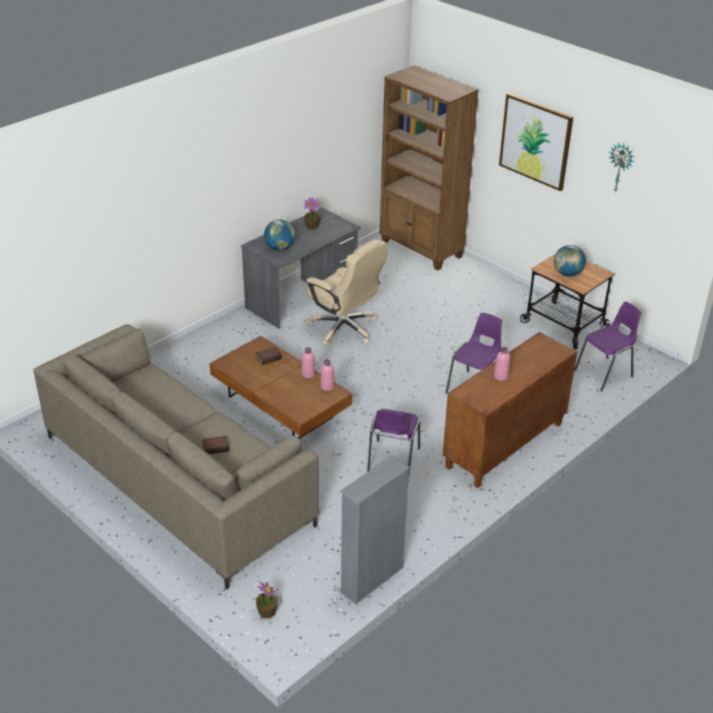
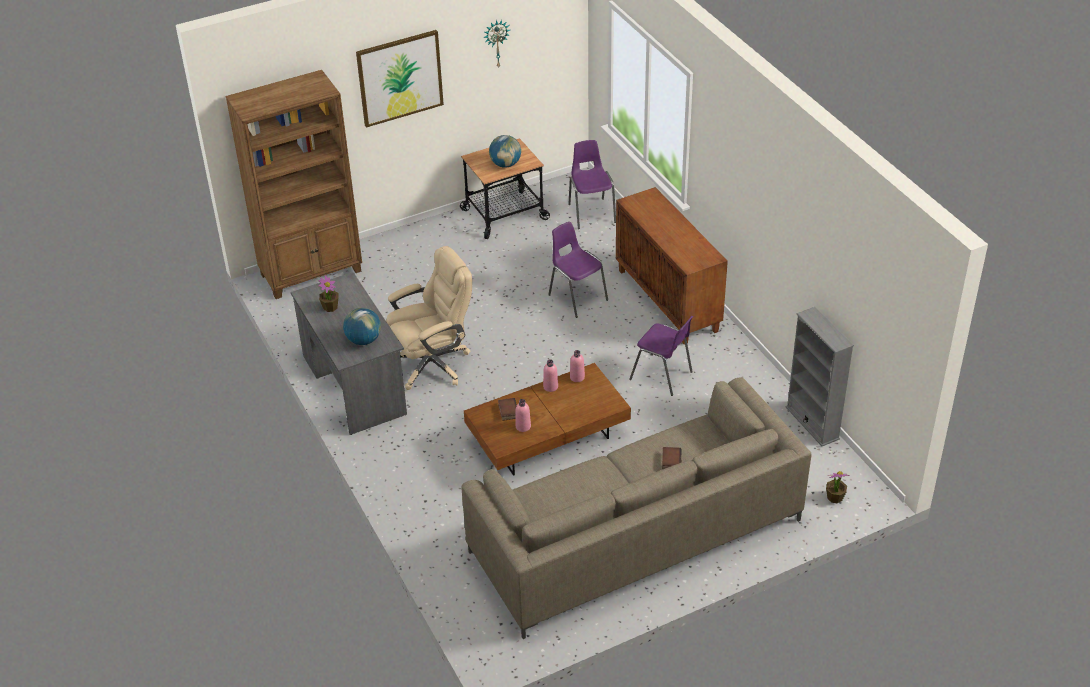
camera: 70 degrees left, 5 degrees up
(501, 376) = (674, 238): pink bottle -> pink bottle (523, 426)

